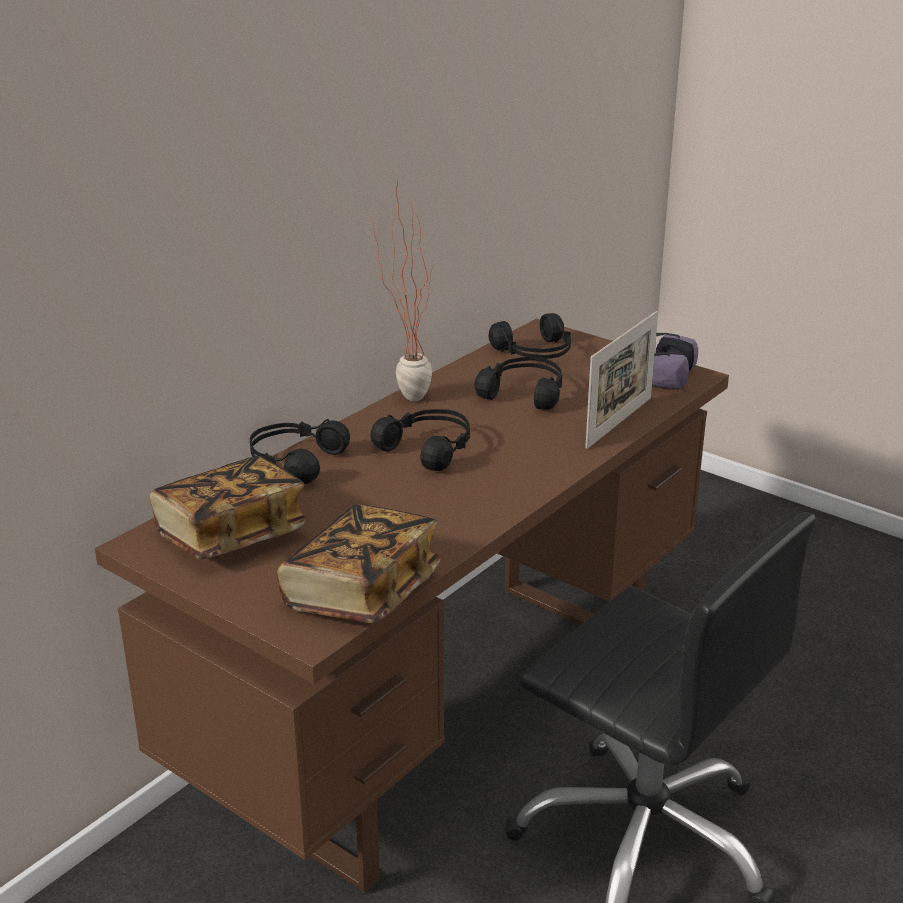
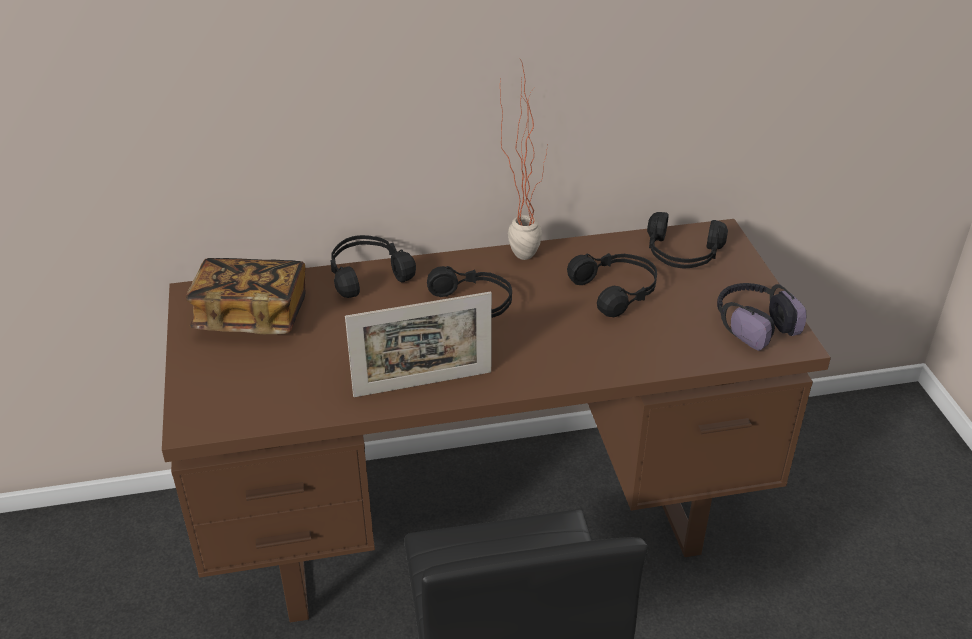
camera: 40 degrees right, 10 degrees up
(362, 592) = (263, 409): book -> none
(619, 422) = (654, 358): picture frame -> picture frame (423, 384)

